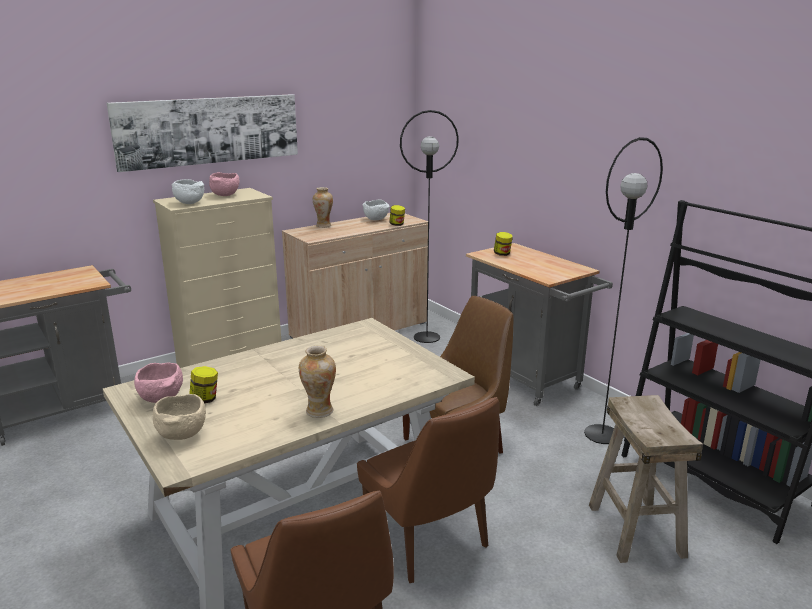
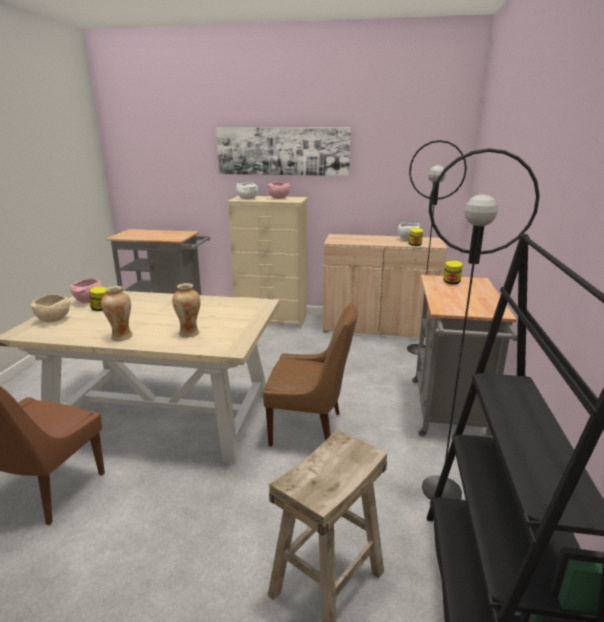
camera: 45 degrees right, 0 degrees up
(323, 226) = (361, 236): vase -> vase (189, 333)
(429, 542) = (184, 478): brown chair -> none

